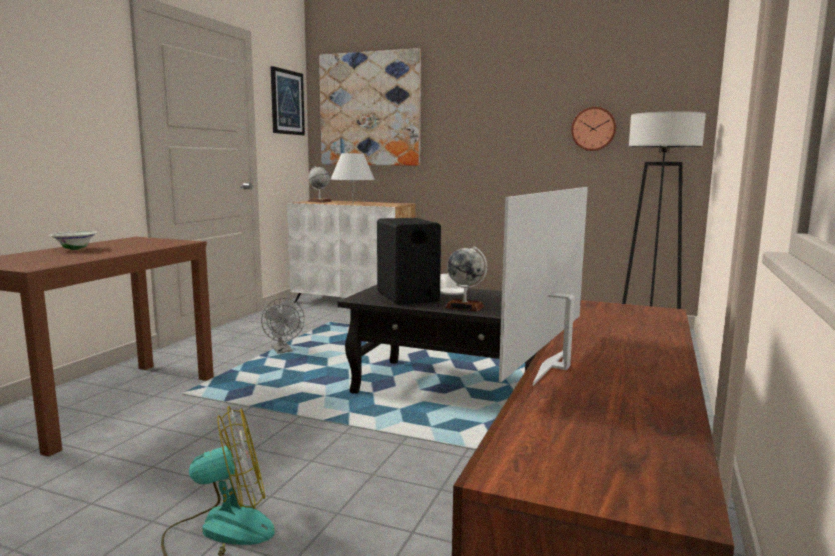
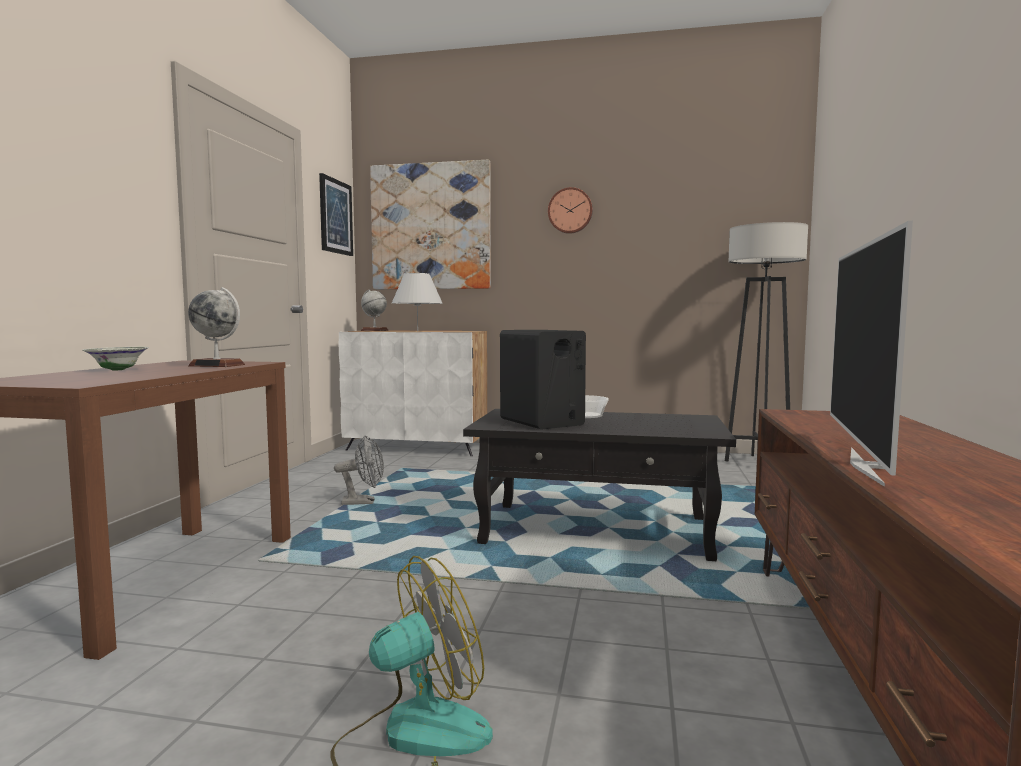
camera: 10 degrees left, 5 degrees down
(283, 351) = (364, 502): grey fan -> grey fan turned 60 degrees counterclockwise
(464, 307) = (619, 428): globe -> globe (217, 365)
(593, 129) = (684, 246): wall clock -> wall clock (570, 211)

